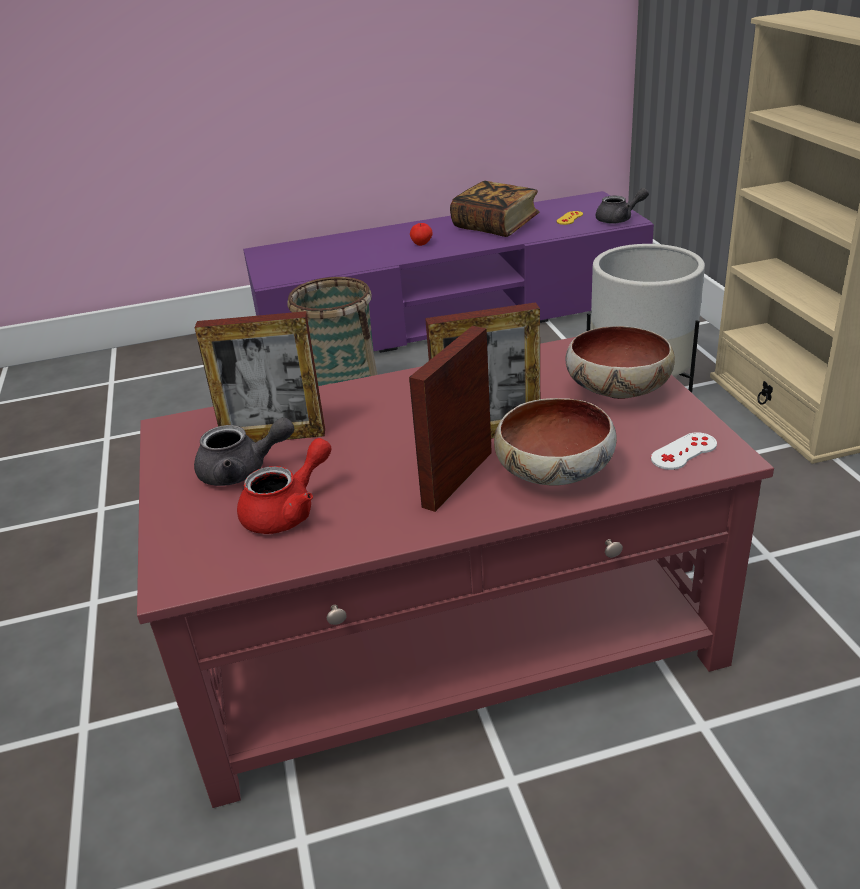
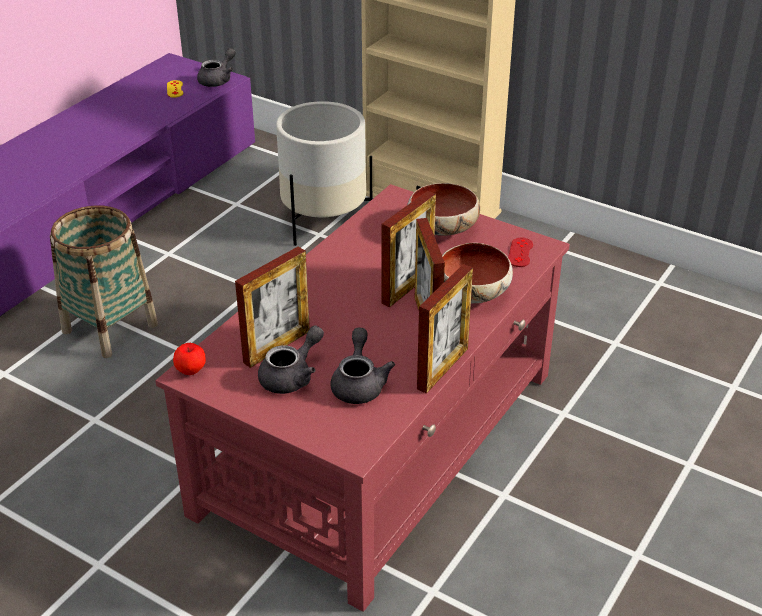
camera: 45 degrees left, 5 degrees up
(288, 511) = (359, 383): red teapot -> grey teapot
(395, 540) = (442, 368): none -> picture frame
(422, 244) = (73, 151): apple -> apple (191, 370)
(495, 226) = (118, 114): book -> none
(684, 451) = (520, 252): white game controller -> red game controller

